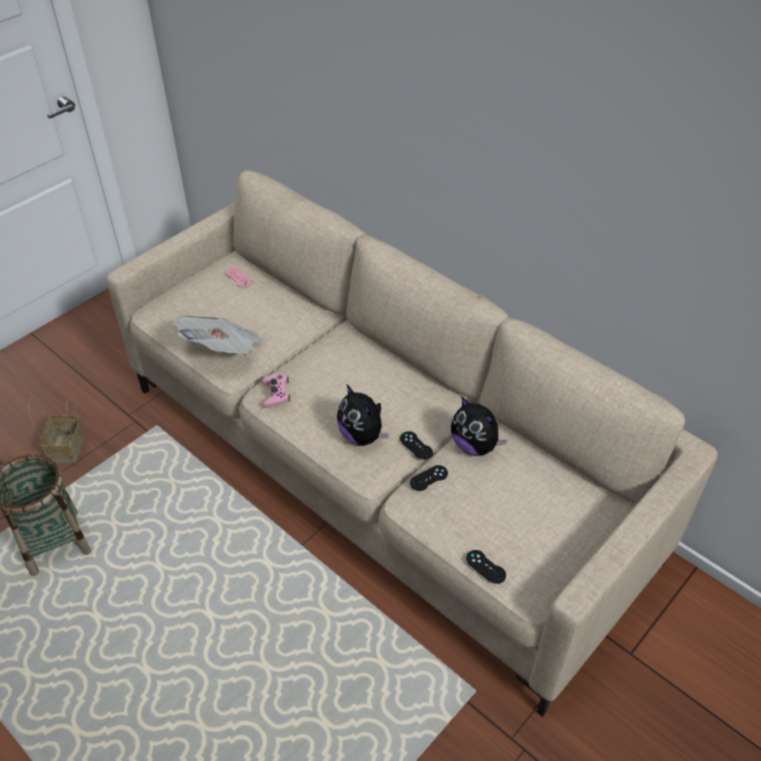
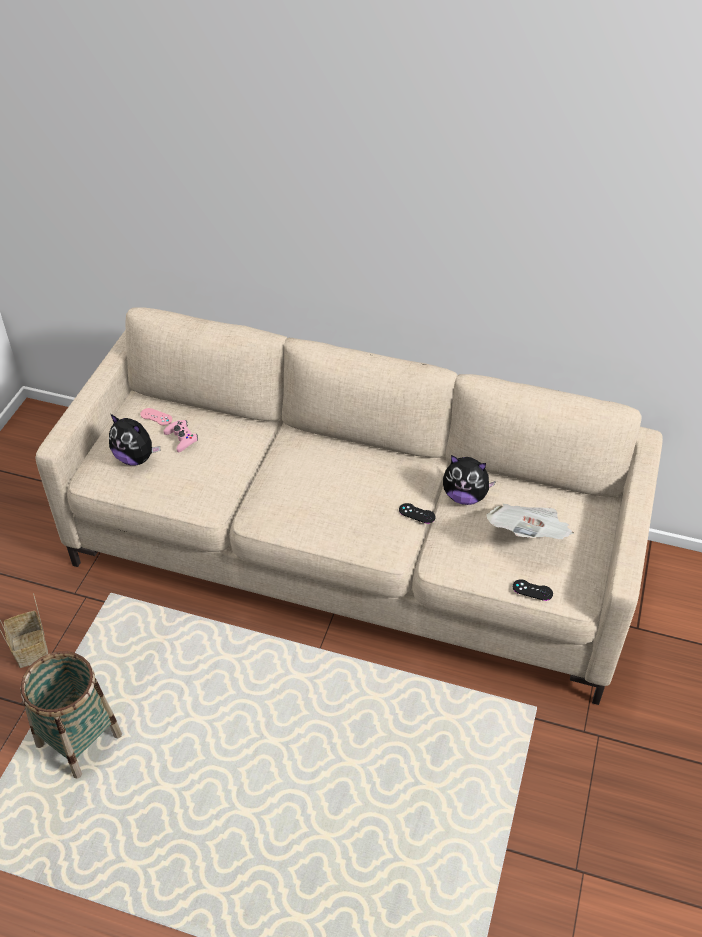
camera: 25 degrees left, 0 degrees up
(223, 350) = (189, 489): newspaper -> newspaper (528, 536)
(276, 393) = (265, 511): pink game controller -> pink game controller (181, 438)
(362, 436) = (366, 521): plush toy -> plush toy (136, 458)
(429, 478) = (444, 536): black game controller -> none

